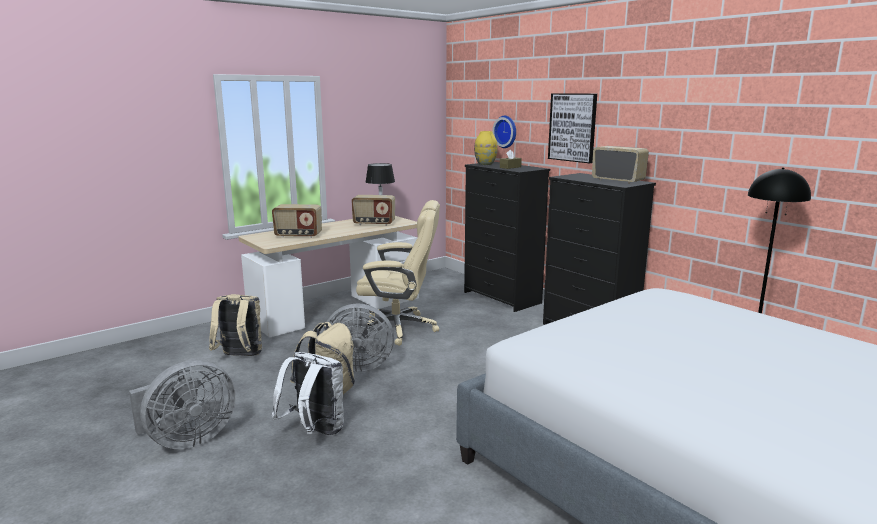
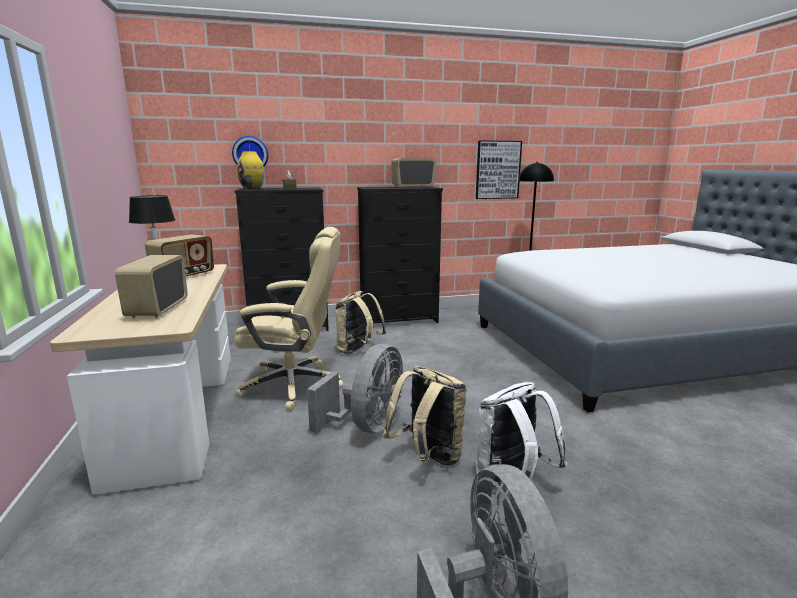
camera: 65 degrees left, 0 degrees up
(240, 357) = (233, 521): beige backpack -> beige backpack (358, 350)
(298, 236) = (157, 309): radio -> radio turned 150 degrees clockwise
(399, 328) = (294, 385): beige office chair -> beige office chair turned 60 degrees clockwise
(572, 127) = (339, 146): picture -> picture (497, 170)

